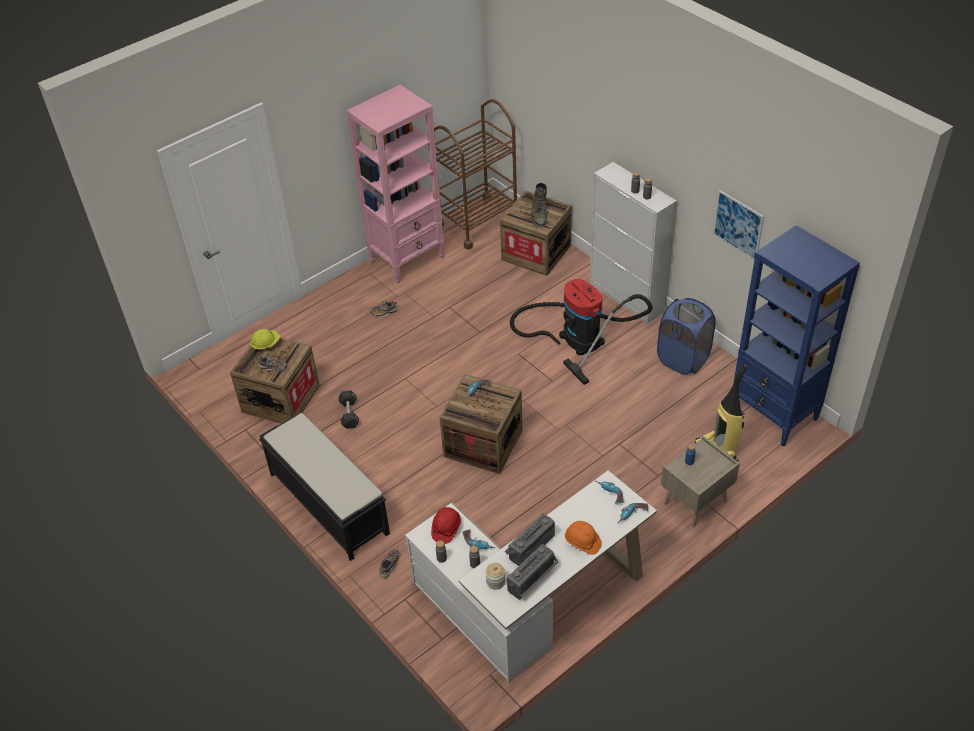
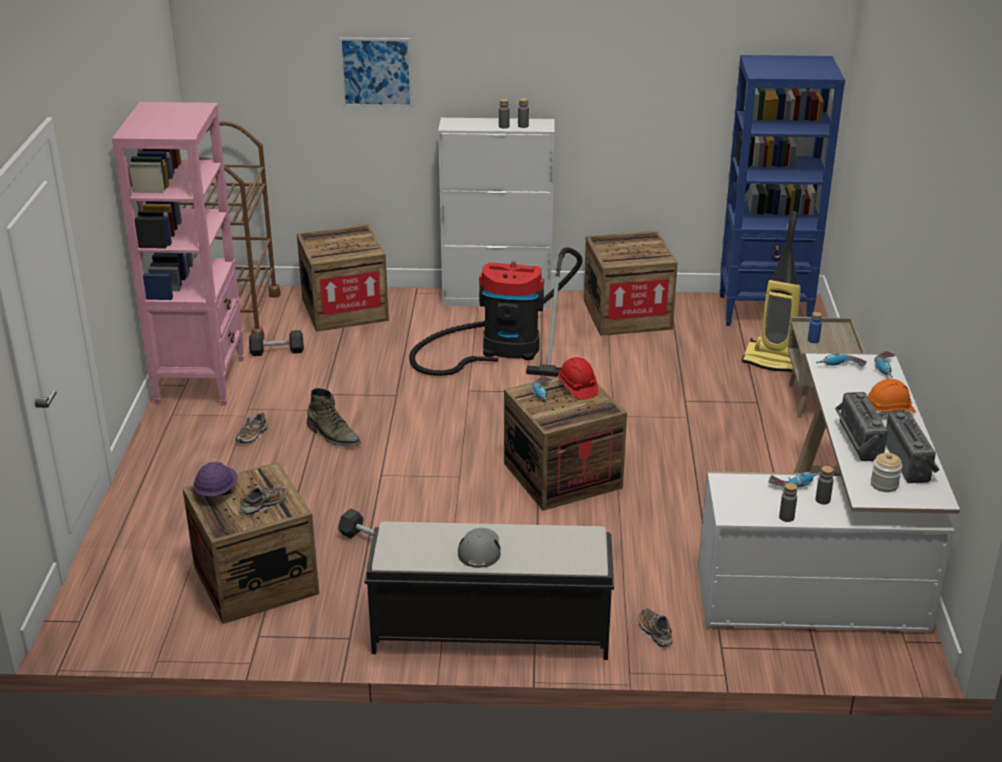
camera: 50 degrees left, 15 degrees down
(266, 345) = (216, 492): yellow hard hat -> purple hard hat
(314, 461) = (479, 549): none -> grey cap
(446, 529) = (744, 494): red hard hat -> red hard hat (577, 388)
(465, 262) = (277, 351): none -> black dumbbell
(539, 215) = (348, 243): green boot -> green boot (333, 435)
(683, 359) = (627, 315): blue laundry basket -> crate
(738, 225) = (651, 104): picture -> picture (376, 72)

